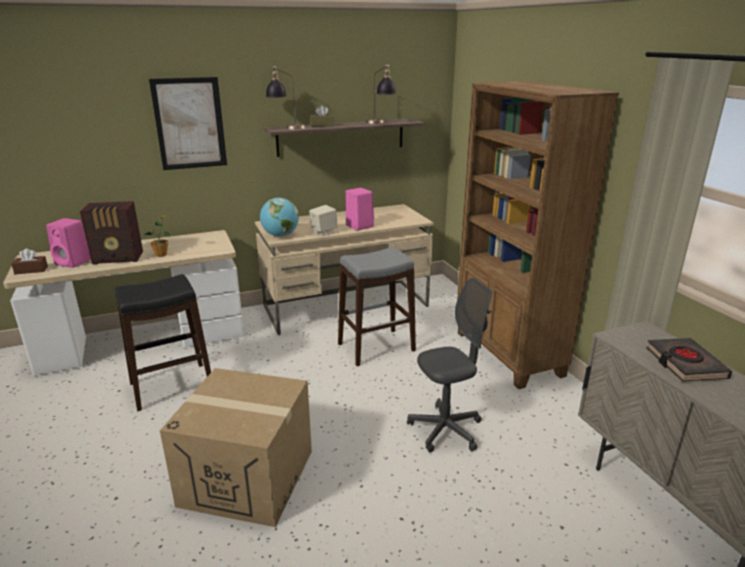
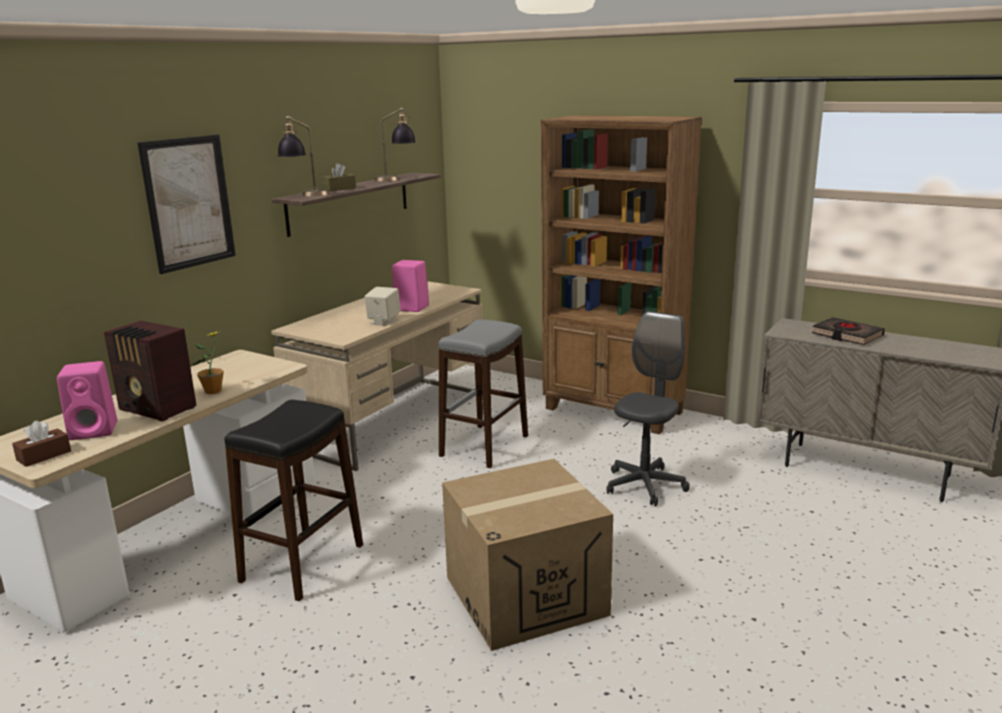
camera: 35 degrees left, 5 degrees down
(119, 258) = (157, 409): radio -> radio turned 75 degrees clockwise
(280, 235) = (339, 335): globe -> none

